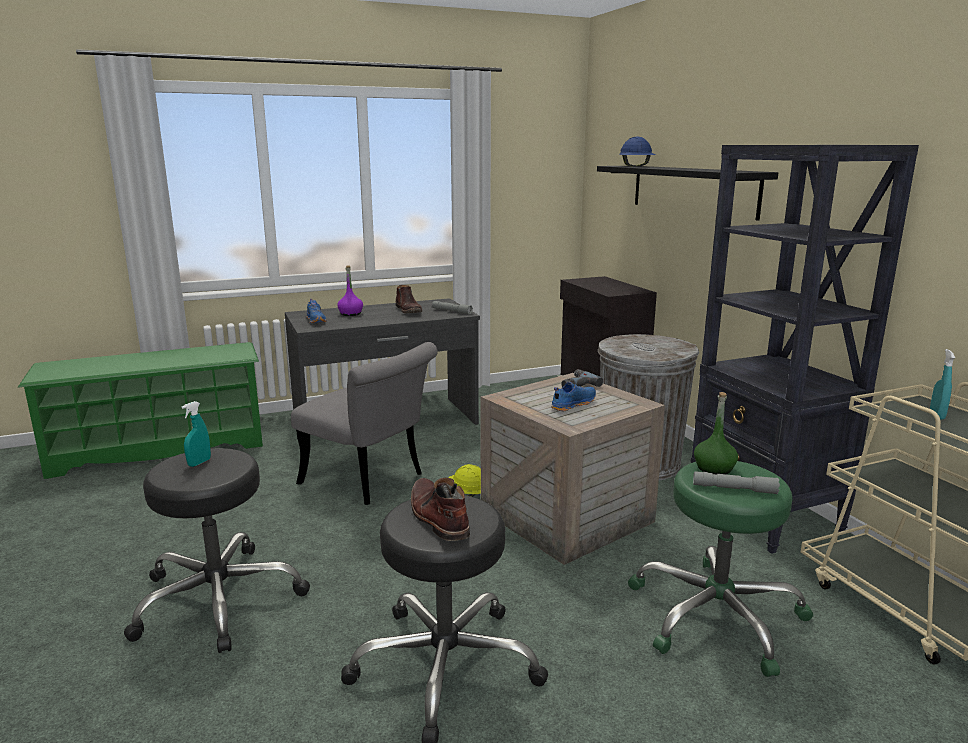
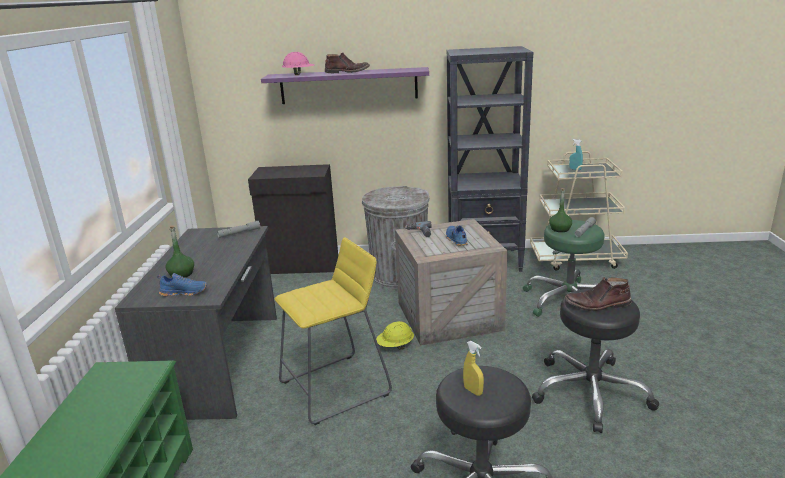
camera: 65 degrees left, 5 degrees up
(199, 463) = (473, 391): turquoise spray bottle -> yellow spray bottle
(351, 314) = (182, 274): purple bottle -> green bottle
(370, 481) = (335, 388): grey chair -> yellow stool
(409, 310) = (209, 248): brown boot -> brown boot (347, 72)
(637, 166) = (299, 74): blue hard hat -> pink hard hat
(692, 190) = (348, 86): black shelf -> purple shelf

